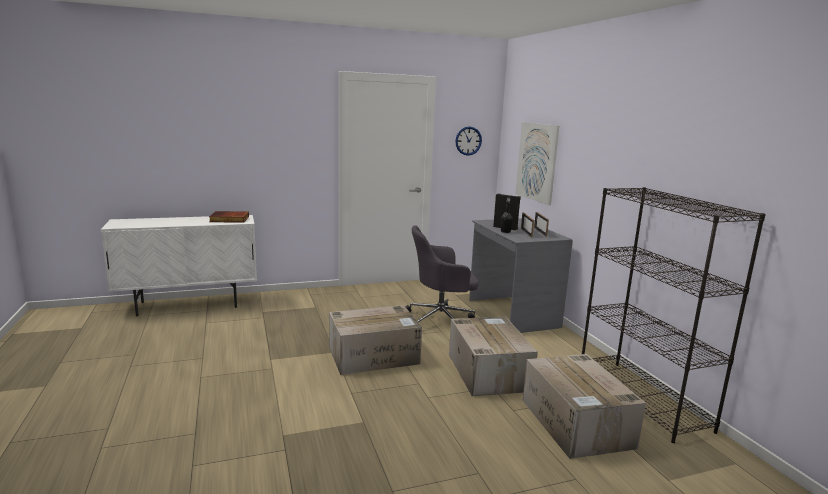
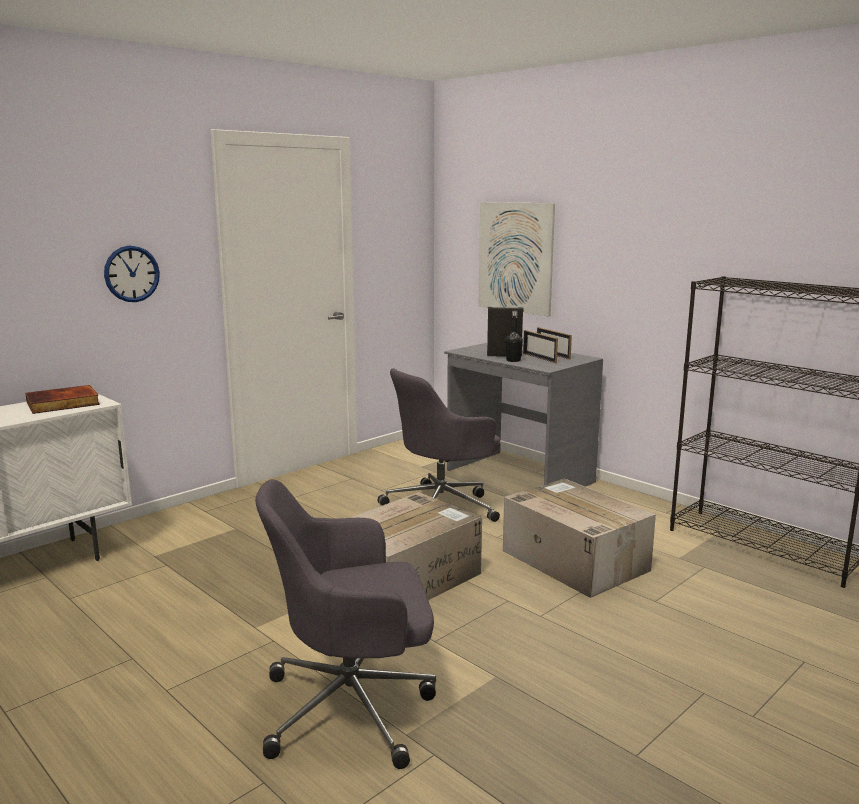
camera: 25 degrees left, 0 degrees up
(272, 413) = (353, 707): none -> grey office chair
(468, 141) = (396, 234): wall clock -> wall clock (132, 274)
(577, 424) = (736, 596): cardboard box -> none

